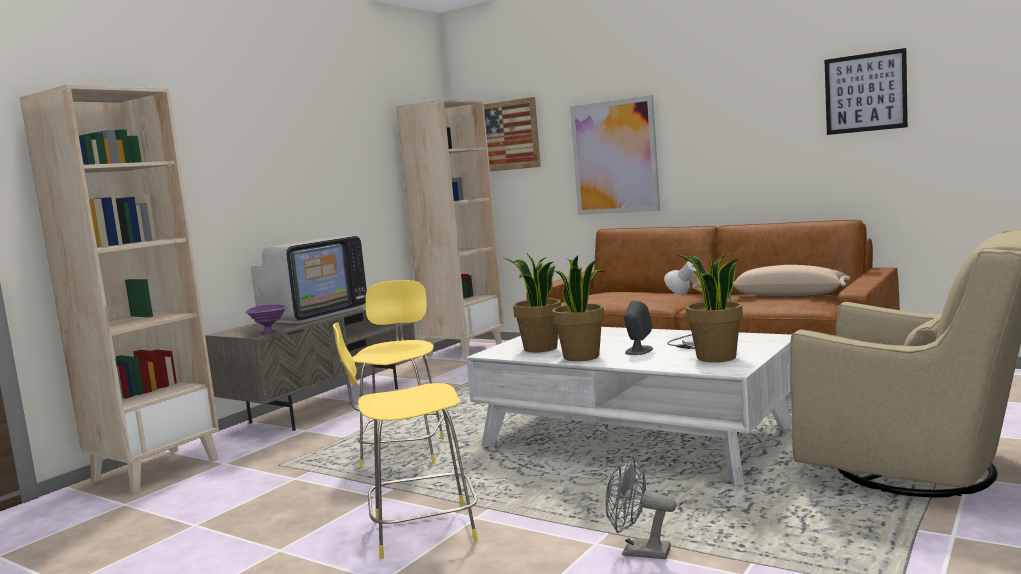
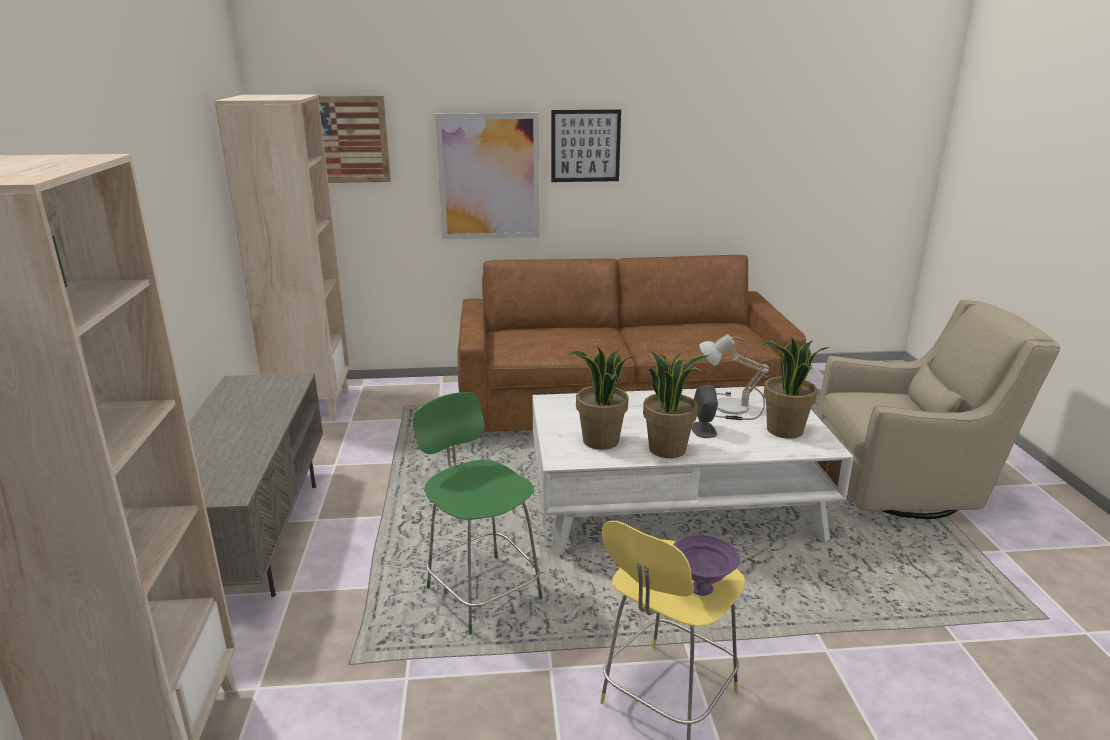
camera: 40 degrees left, 15 degrees up
(269, 332) = (242, 486): purple bowl -> purple bowl (701, 587)
(314, 314) = (233, 430): television -> none
(404, 452) = (481, 590): yellow stool -> green stool
(638, 552) = (867, 647): grey fan -> none
(789, 295) = (707, 329): beige pillow -> none
(865, 92) = (744, 136): picture -> picture (585, 146)

